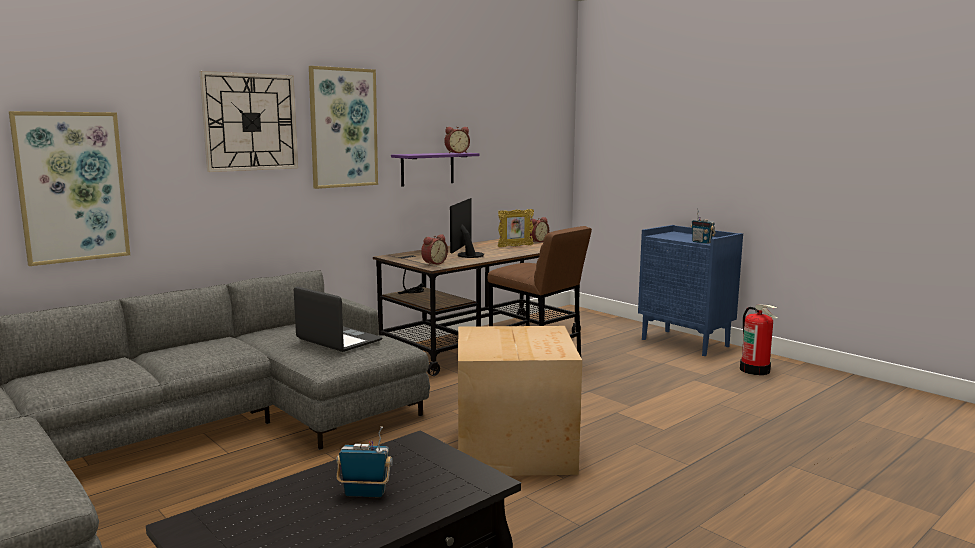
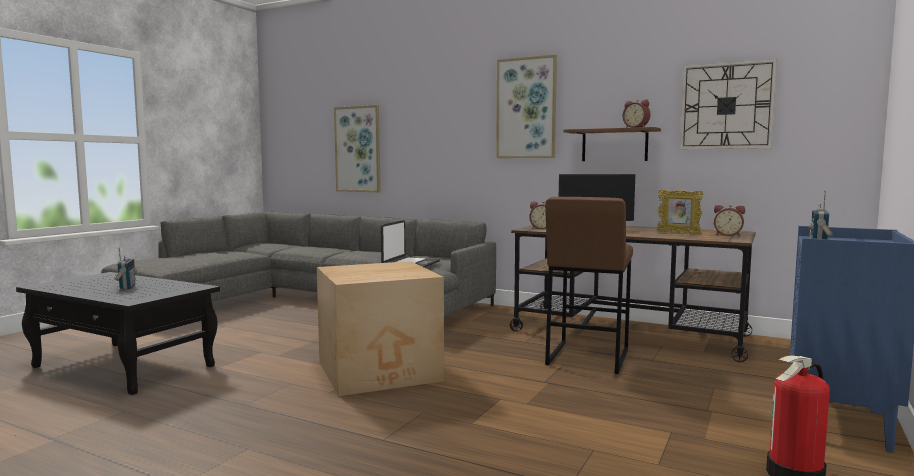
camera: 70 degrees right, 5 degrees down
(250, 122) = (454, 107): wall clock -> wall clock (726, 106)
(427, 169) = (614, 145): purple shelf -> brown shelf

